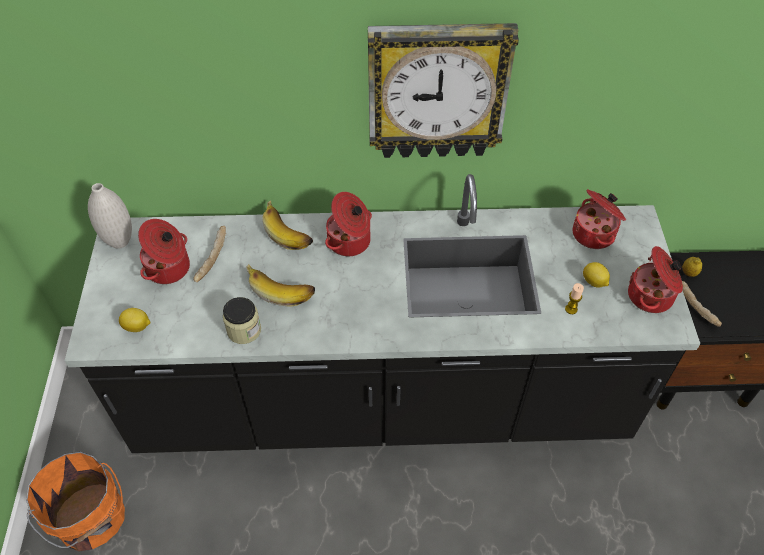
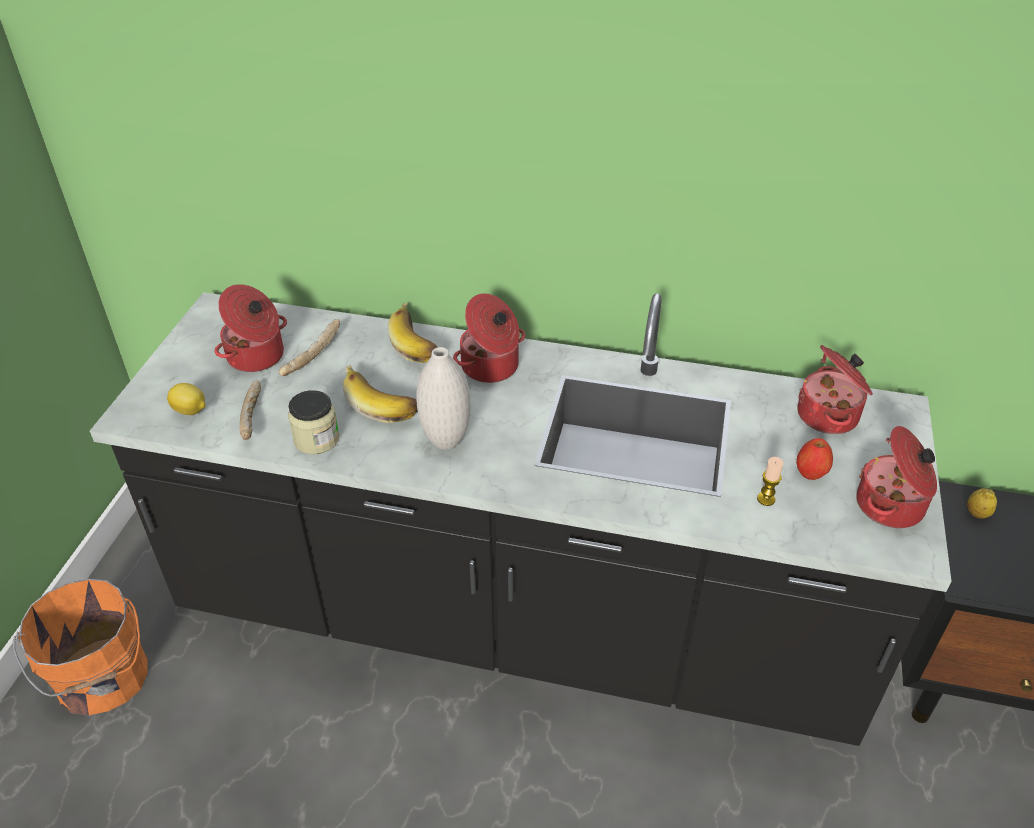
camera: 15 degrees right, 10 degrees down
(120, 242) = (213, 319): white vase -> white vase (446, 441)
(437, 91) = (625, 171): wall clock -> none
(594, 282) = (810, 473): lemon -> apple
(697, 307) = (979, 560): bread -> bread (253, 416)

